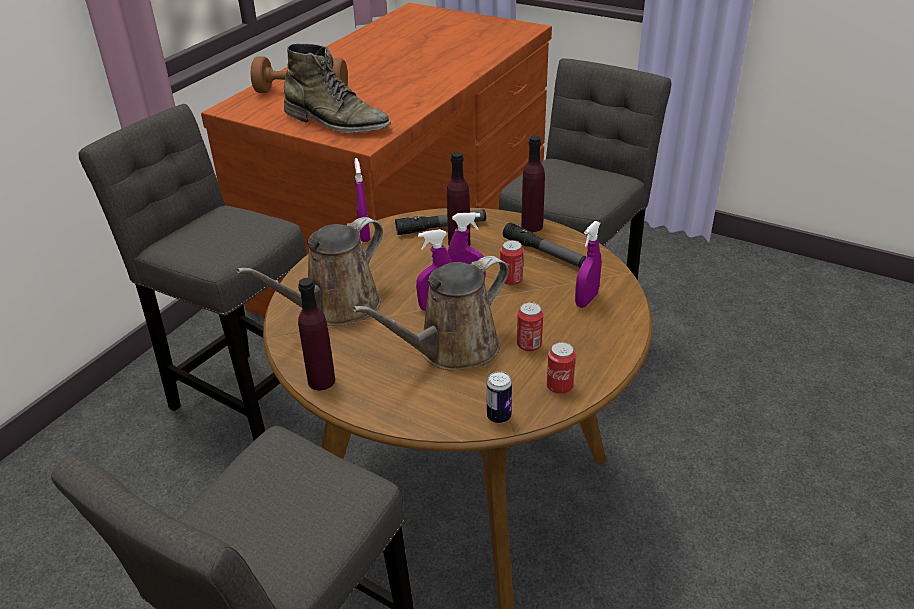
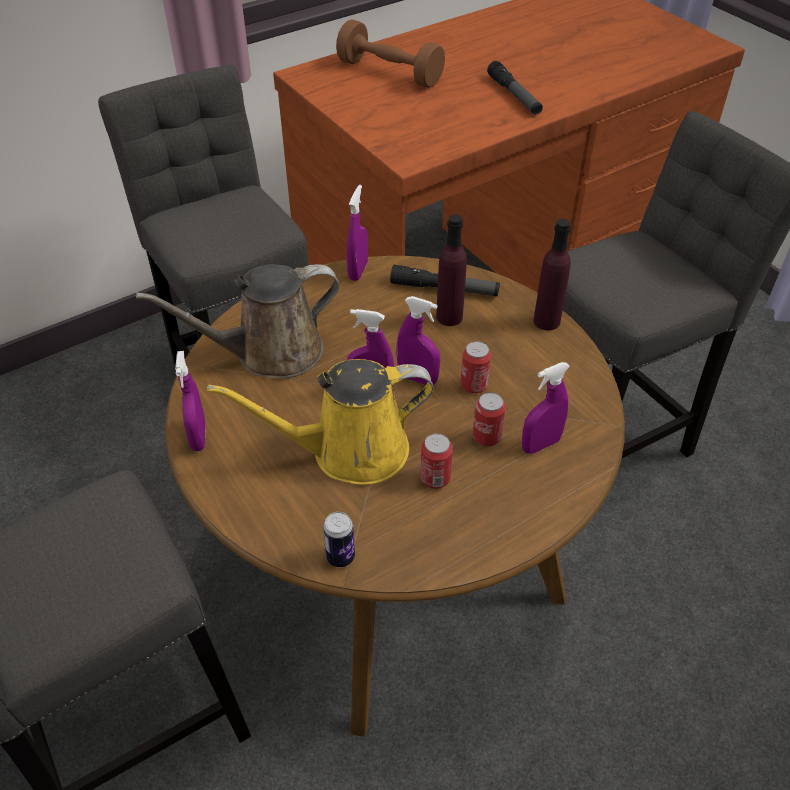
camera: 25 degrees right, 10 degrees up
(321, 381) = (198, 437): purple bottle -> purple spray bottle
(337, 122) = (398, 123): green boot -> none
(452, 349) = (350, 451): brown watering can -> yellow watering can
(544, 253) = (536, 362): flashlight -> flashlight (514, 95)
(559, 386) = (431, 547): can -> can (486, 437)

